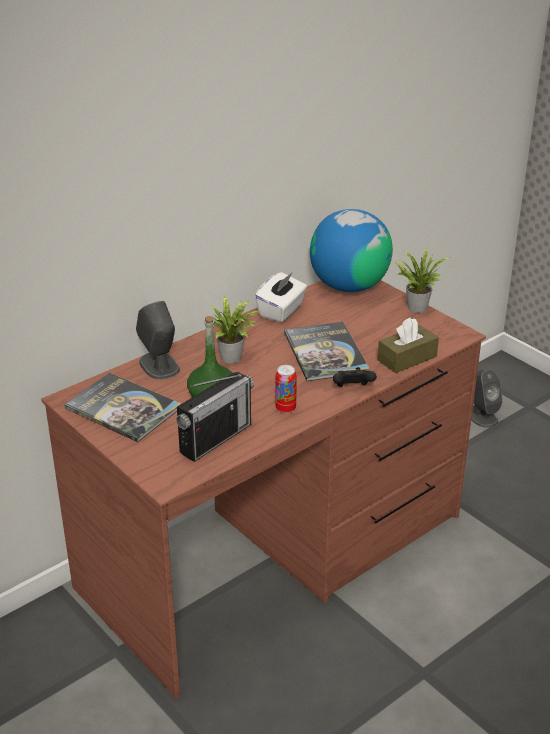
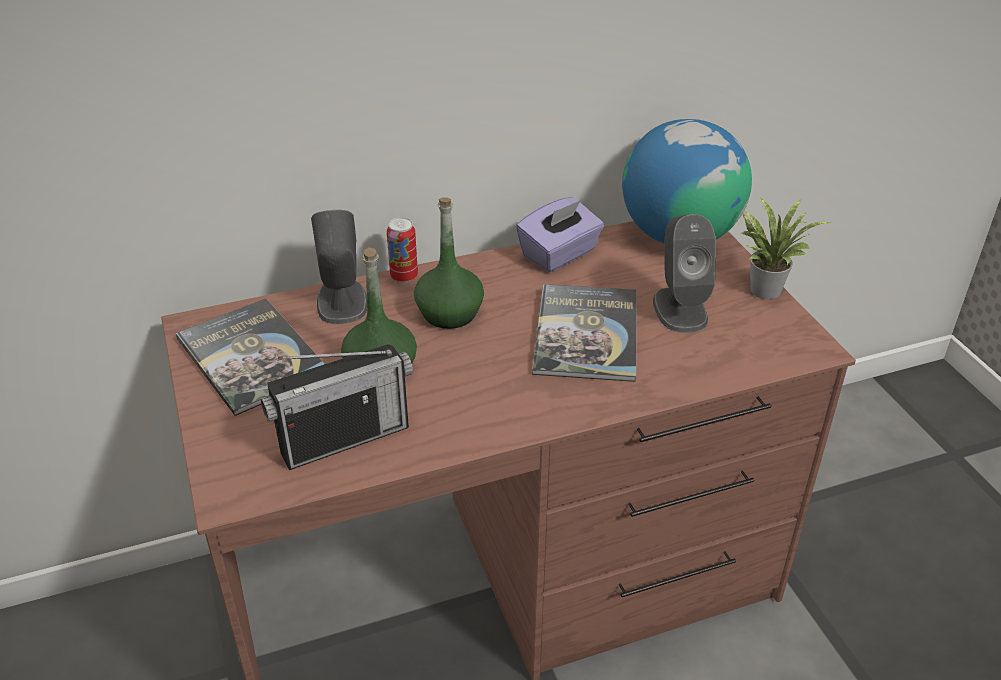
camera: 20 degrees right, 5 degrees up
(233, 358) = (449, 313): potted plant -> green bottle
(281, 311) = (559, 254): white tissue box -> purple tissue box
(285, 409) = (474, 413): can -> can (404, 277)
(352, 389) = (594, 404): black game controller -> none
(407, 358) = (706, 371): brown tissue box -> none
(481, 416) = (875, 451): grey speaker -> grey speaker (679, 309)

